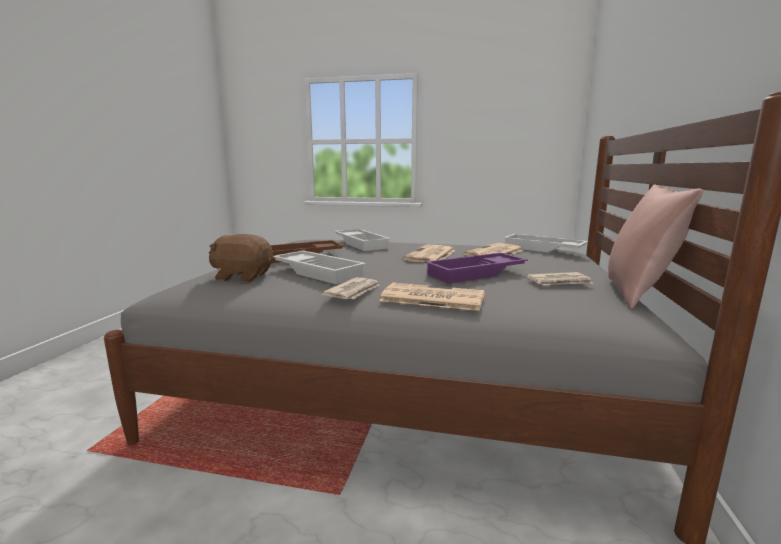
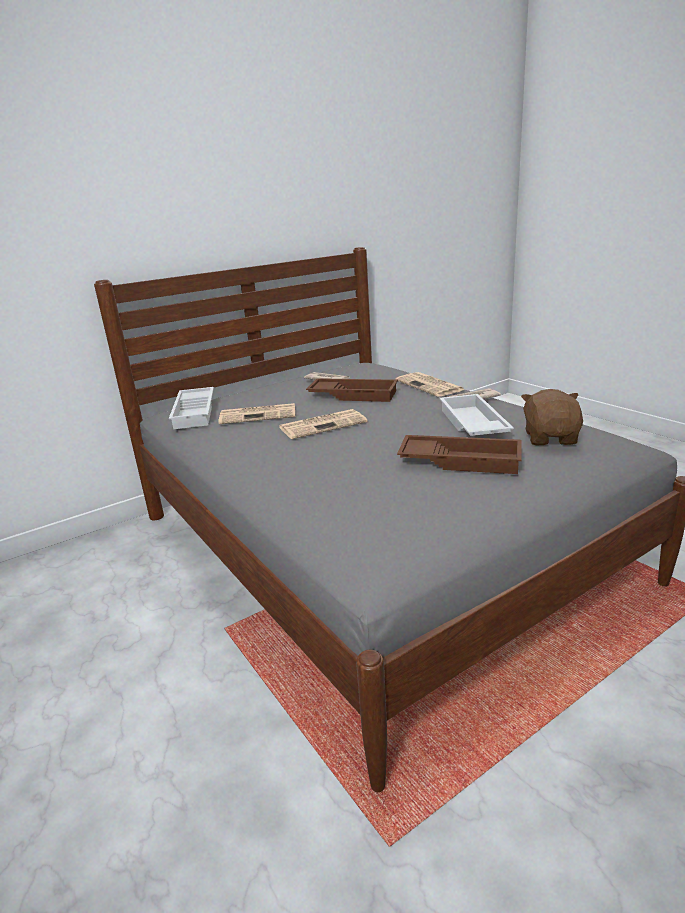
camera: 135 degrees left, 10 degrees up
(243, 277) = (551, 438): brown plush toy -> brown plush toy turned 135 degrees counterclockwise
(362, 244) = (332, 474): white tray -> none
(476, 274) = (354, 395): purple tray -> brown tray
(637, 294) = (305, 372): pink pillow -> none

